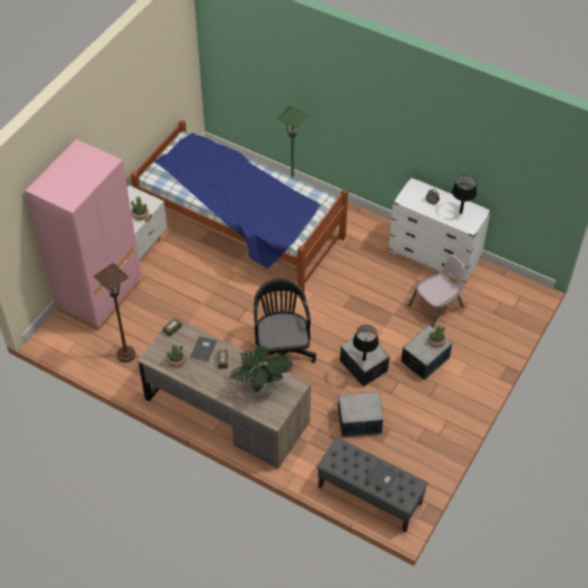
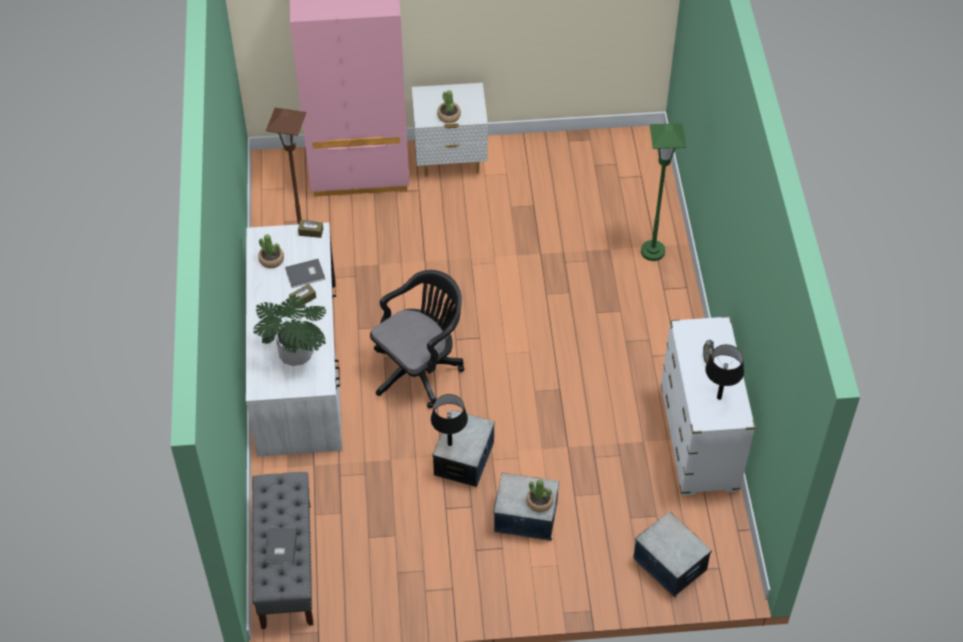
camera: 55 degrees right, 0 degrees up
(226, 411) = (298, 366): brown desk -> white desk
(240, 230) = (560, 232): bed -> none
(359, 422) = (380, 499): storage box -> storage box (669, 564)
(436, 306) = (619, 485): pink chair -> none

